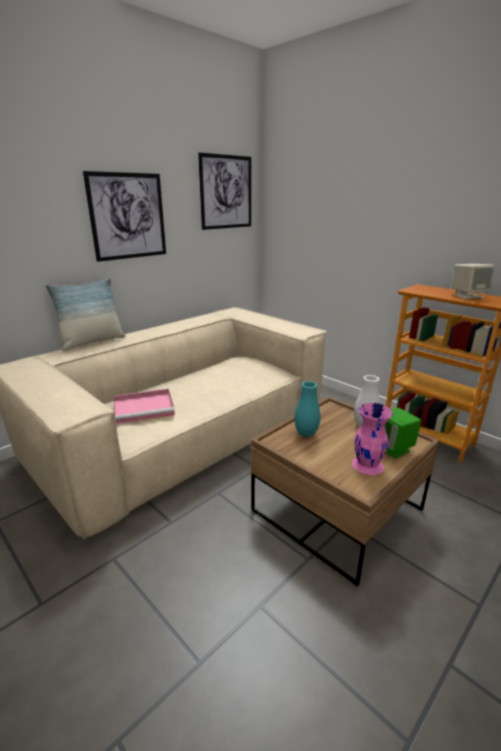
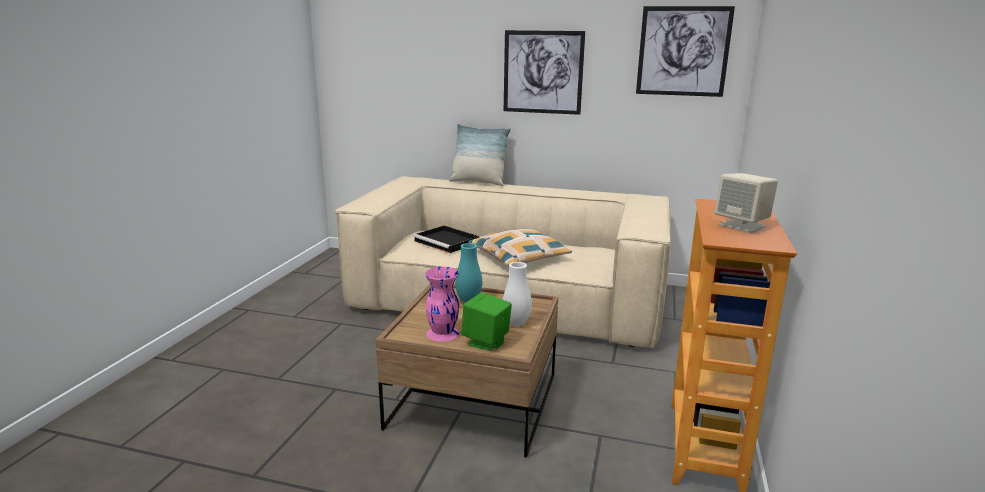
camera: 60 degrees right, 5 degrees down
(145, 408) = (448, 242): pink tray -> black tray
(219, 389) = (518, 256): none -> pillow

